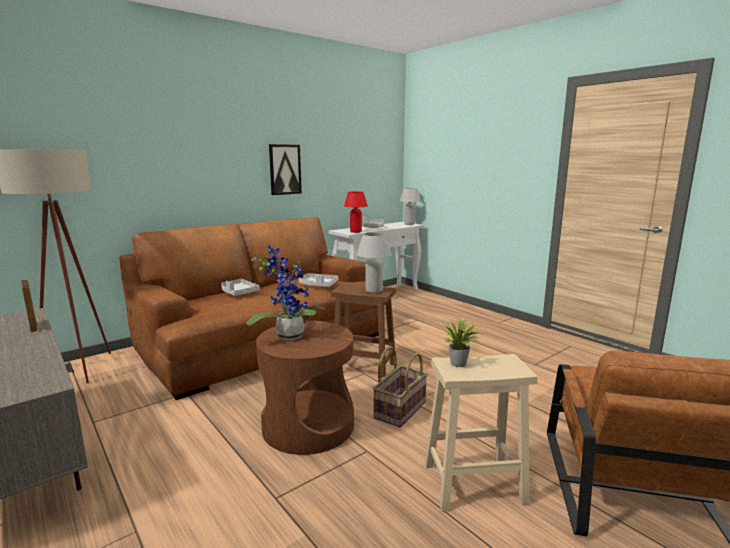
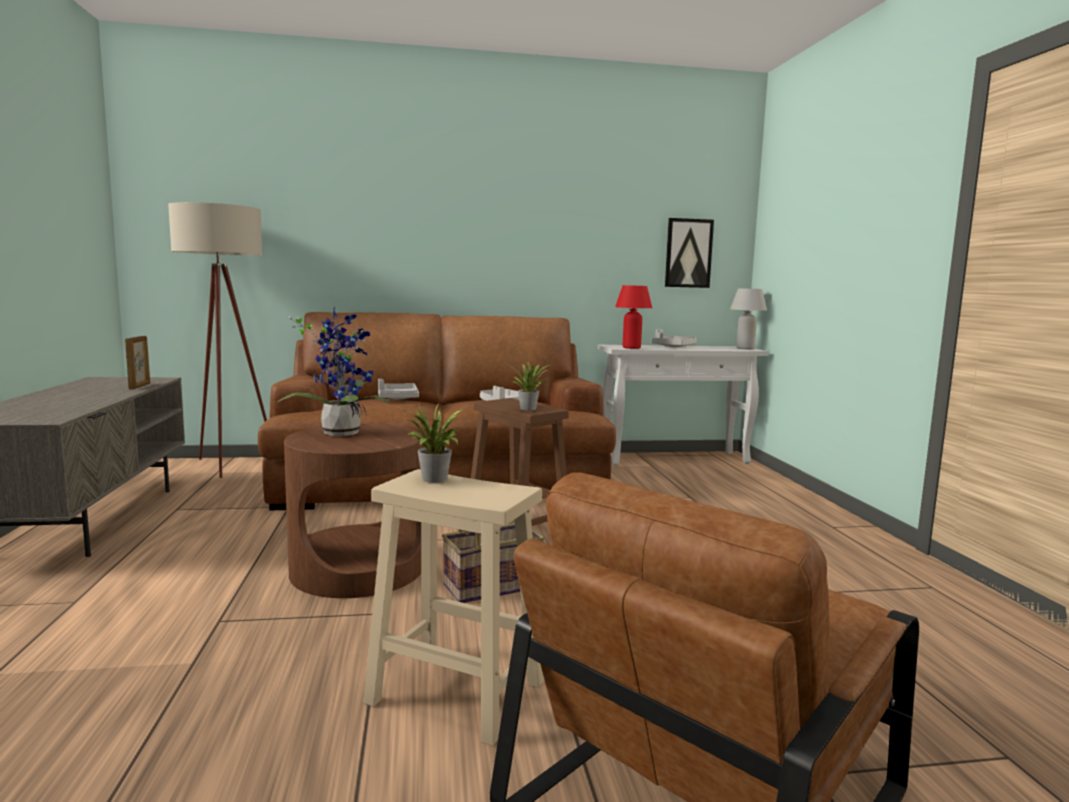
camera: 30 degrees right, 5 degrees down
(285, 169) = (532, 248): picture -> picture (688, 253)
(374, 291) = (529, 408): white table lamp -> potted plant

